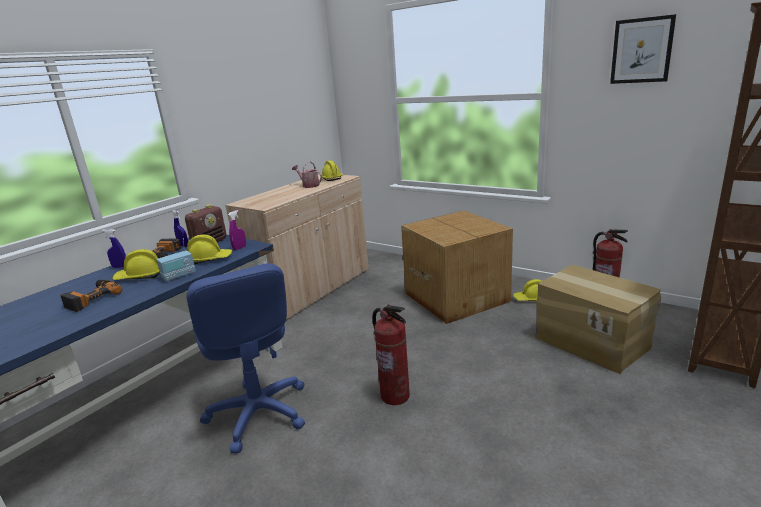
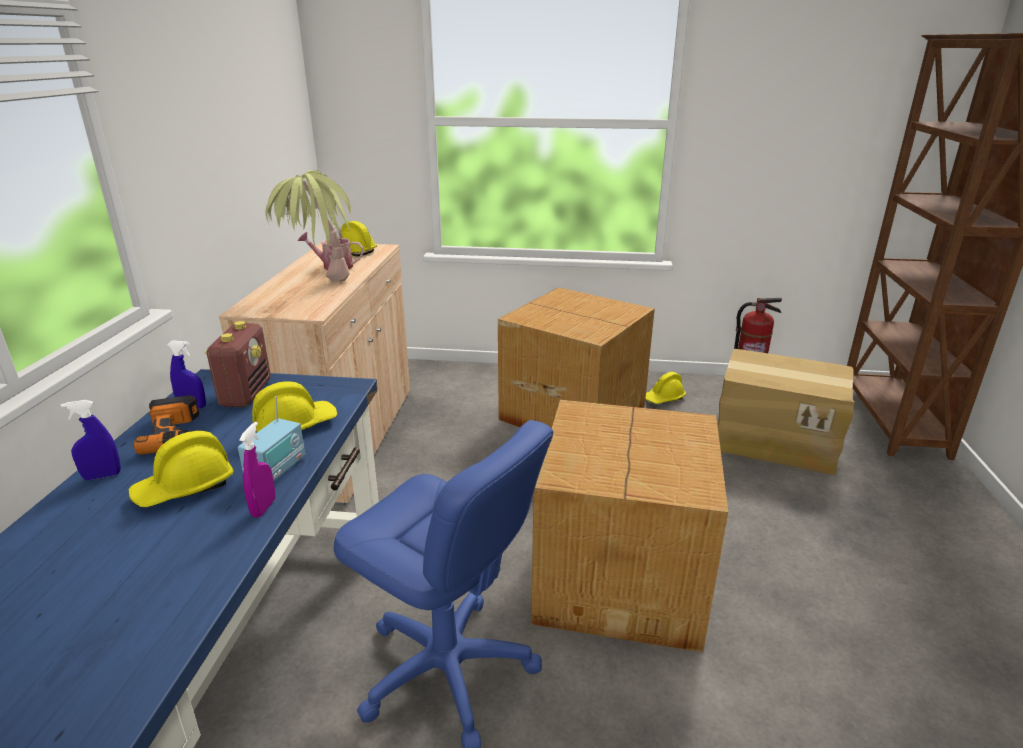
camera: 30 degrees left, 5 degrees up
(91, 298) = (134, 559): power drill -> none
(239, 248) = (324, 395): purple spray bottle -> purple spray bottle (263, 508)
(286, 195) = (321, 288): none -> potted plant
(395, 396) = (623, 576): fire extinguisher -> cardboard box
(641, 50) = (798, 72): picture -> none

